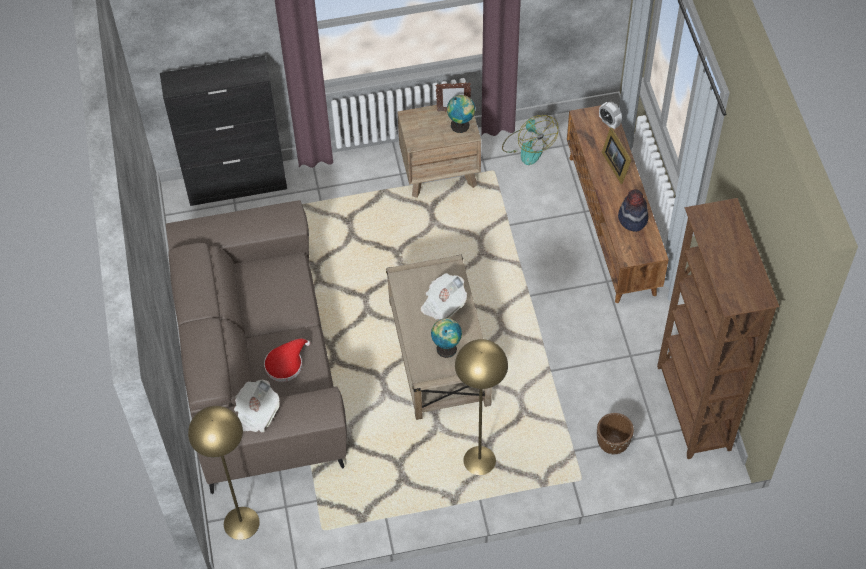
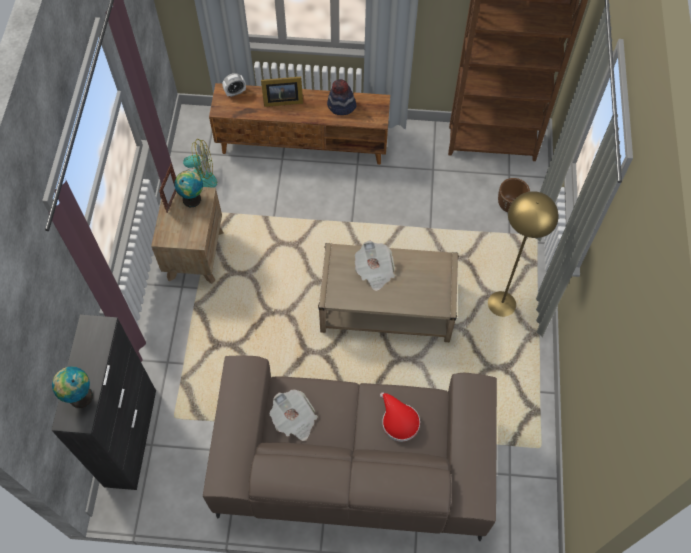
camera: 75 degrees left, 5 degrees up
(241, 523) = (517, 519): yellow floor lamp -> none
(256, 413) = (468, 453): newspaper -> newspaper (294, 420)
(446, 347) = (420, 280): globe -> globe (79, 396)

